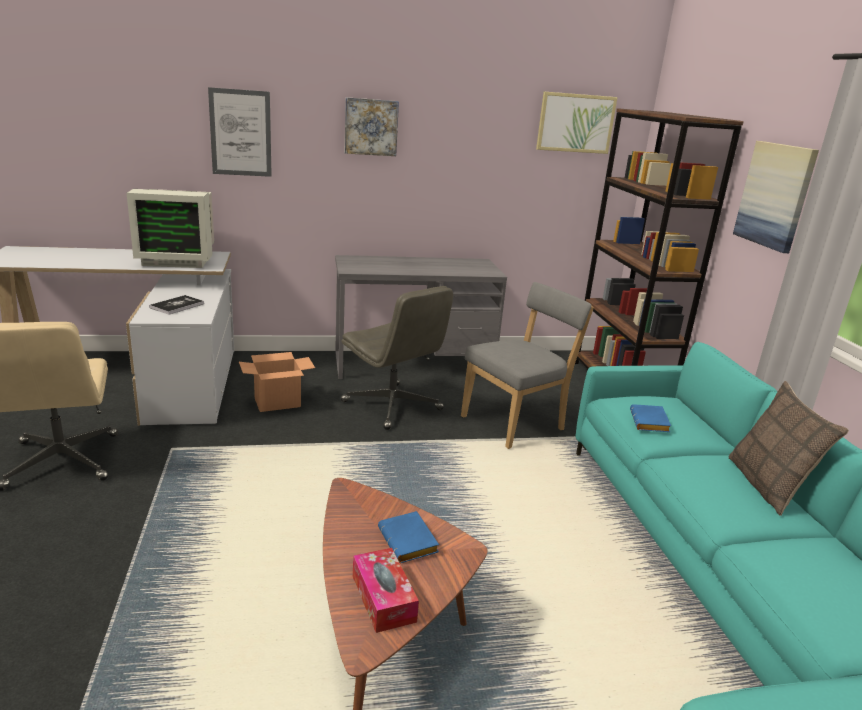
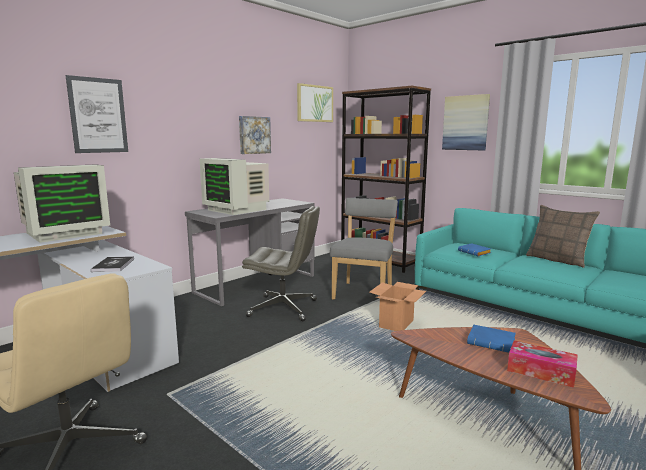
camera: 35 degrees left, 10 degrees down
(278, 402) = (202, 333): cardboard box -> cardboard box (396, 323)
(371, 127) = (199, 108): picture -> picture (254, 135)
(390, 266) = (237, 210): none -> monitor

